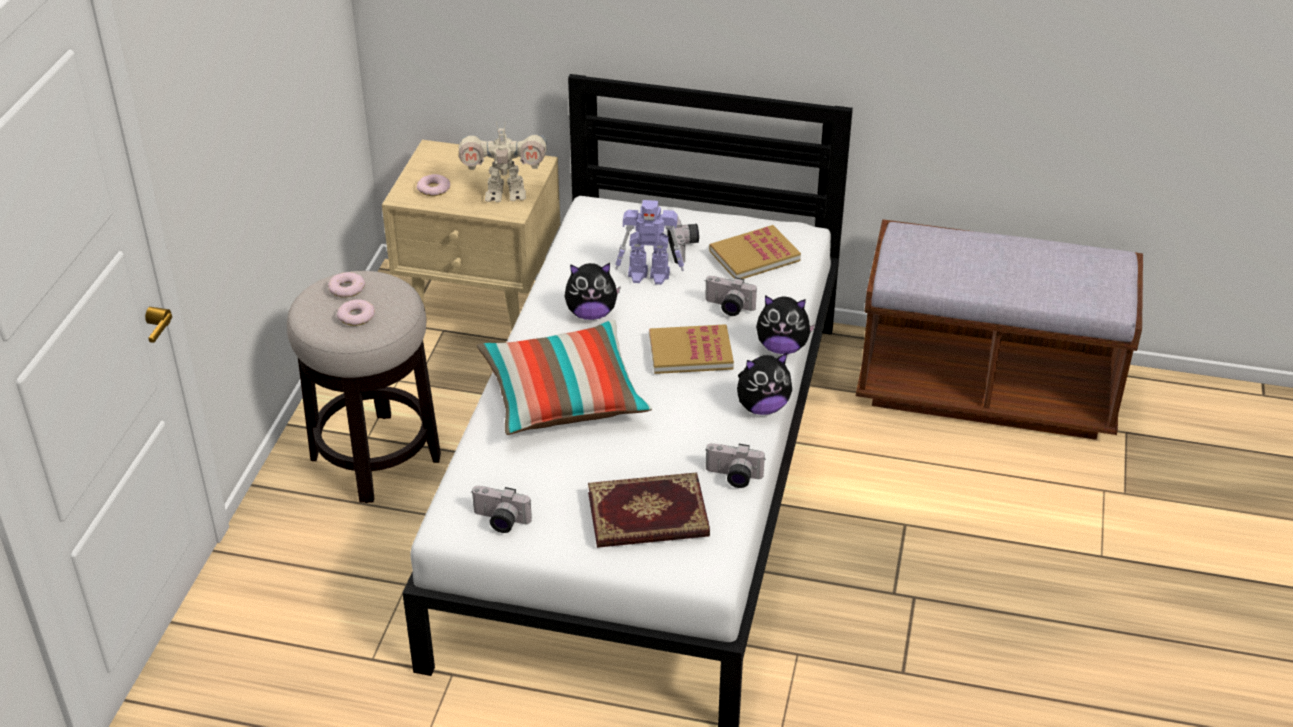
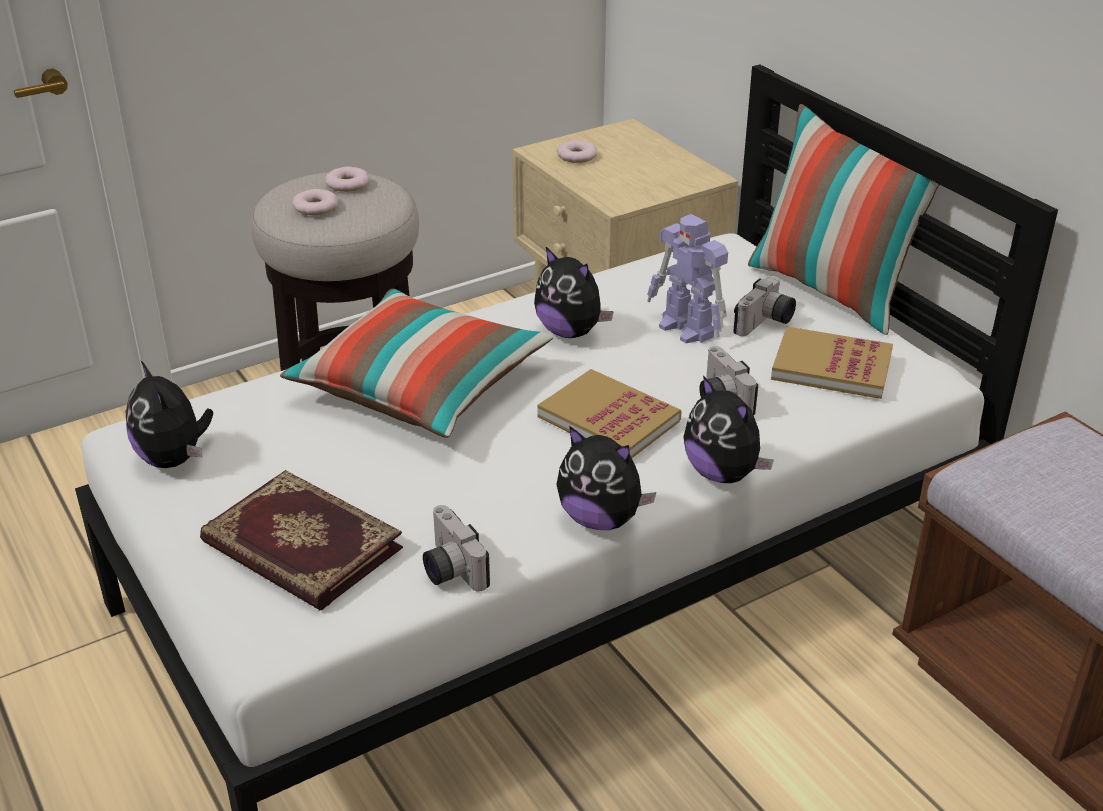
camera: 45 degrees right, 5 degrees down
(499, 521) = (174, 459): camera -> plush toy
(505, 194) = (634, 187): toy robot -> none
(689, 207) = (832, 291): none -> pillow

